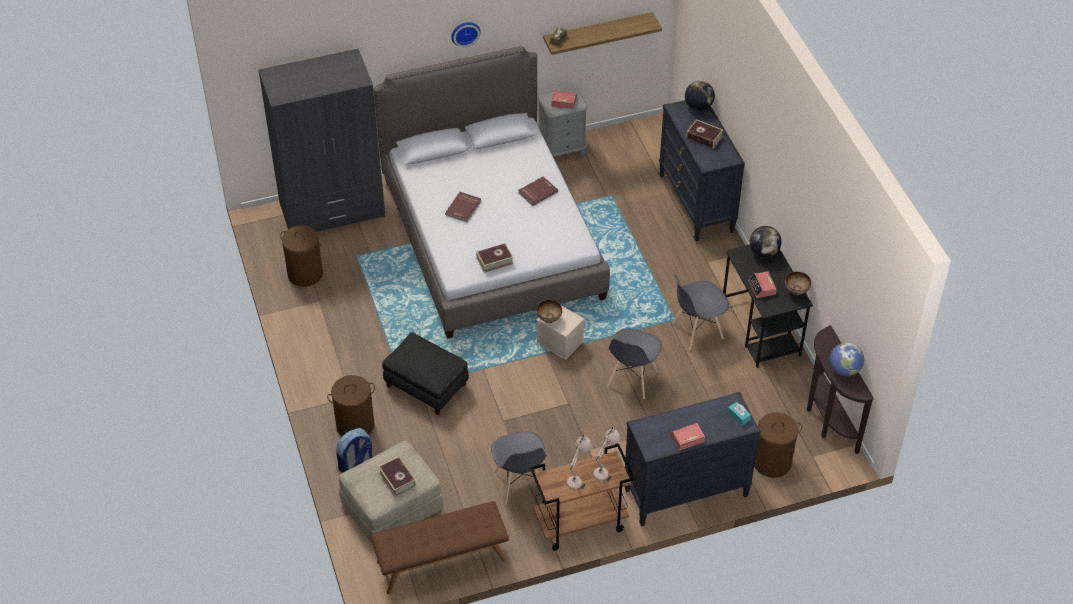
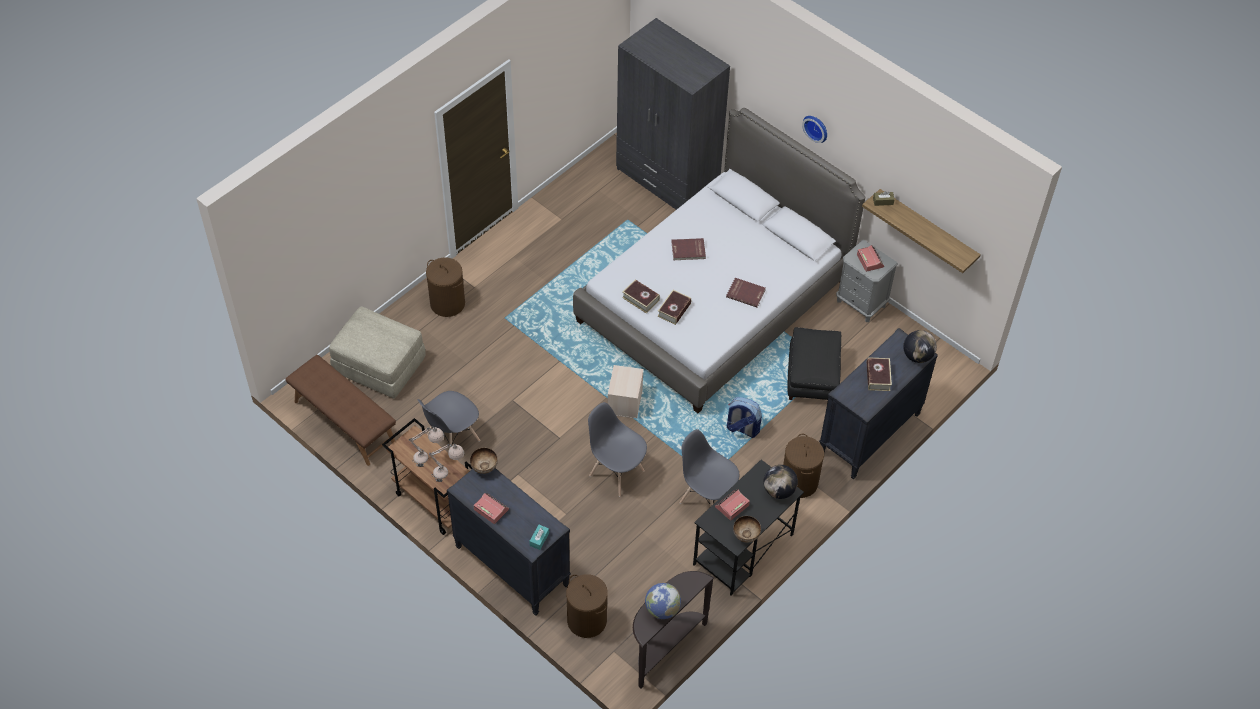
camera: 60 degrees right, 5 degrees up
(305, 274) = (584, 196): brown laundry basket -> brown laundry basket (799, 482)
(355, 464) = (408, 322): backpack -> backpack (742, 428)
(397, 479) = (373, 343): book -> book (674, 310)
(426, 386) = (516, 330): black ottoman -> black ottoman (812, 376)
(549, 319) = (620, 373): bowl -> bowl (484, 467)
(631, 379) = (616, 473): grey chair -> grey chair turned 45 degrees clockwise

